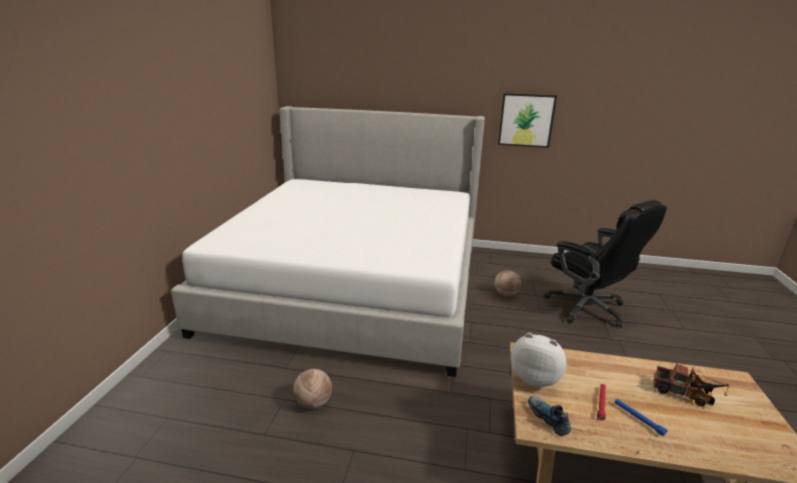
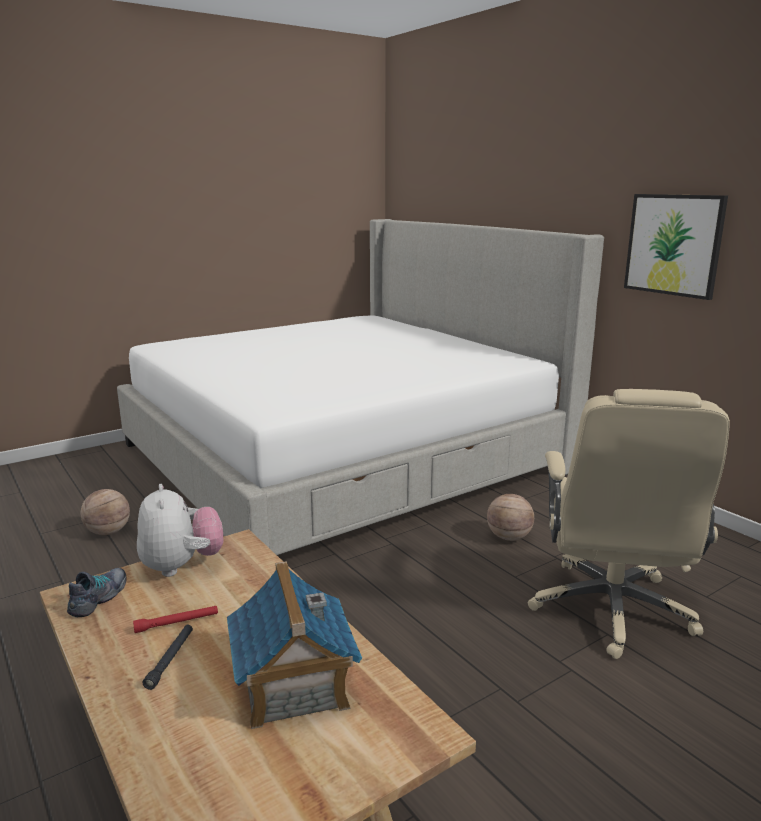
camera: 45 degrees right, 5 degrees down
(588, 308) = (612, 610): black office chair -> beige office chair
(638, 419) = (170, 659): blue flashlight -> black flashlight
(685, 394) = (293, 686): toy truck -> toy house

